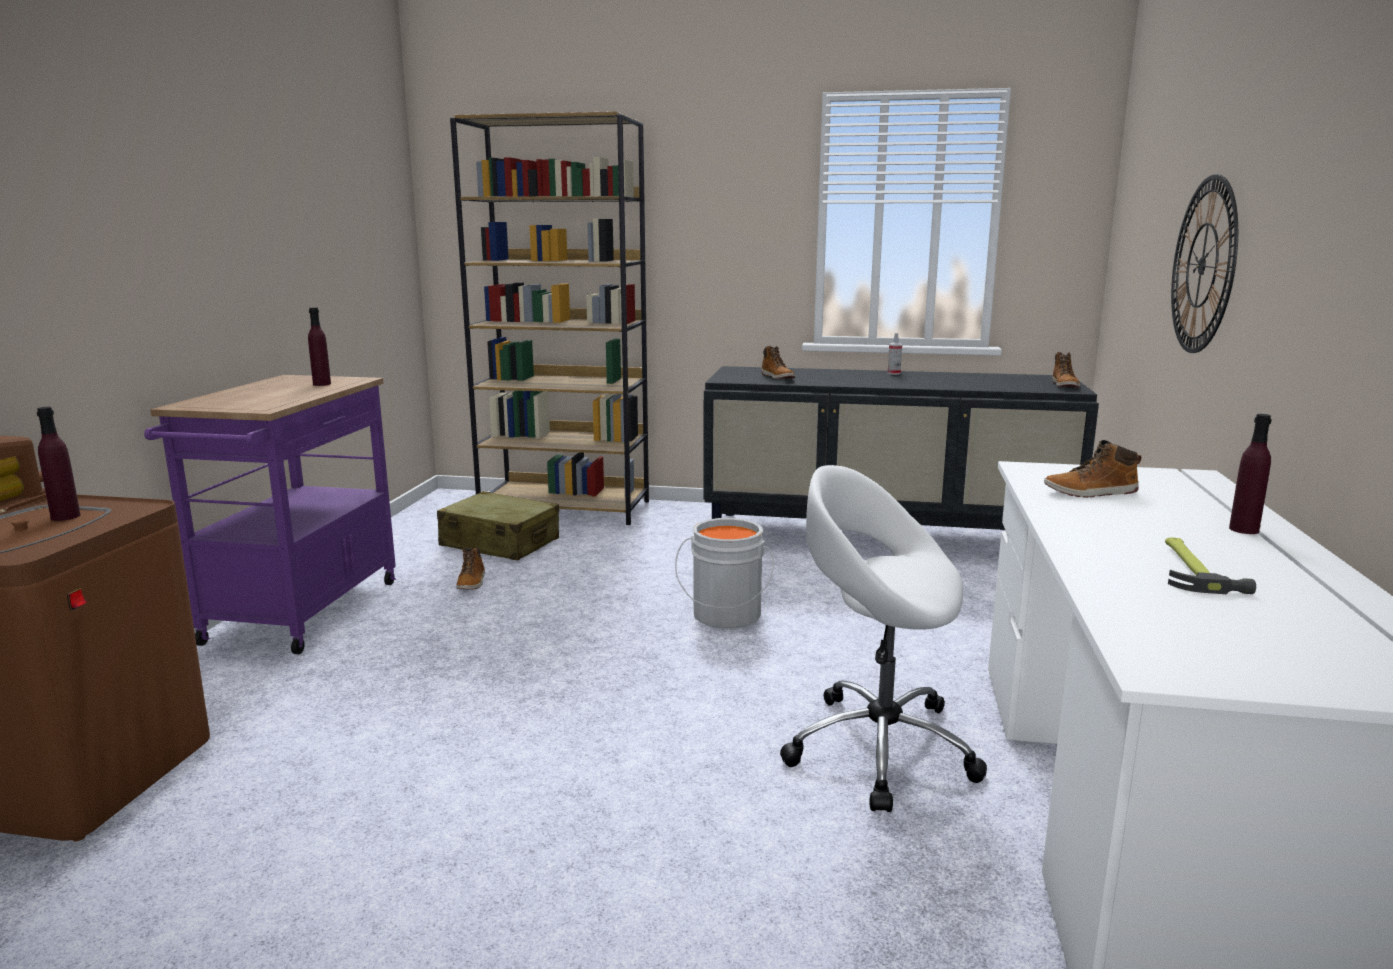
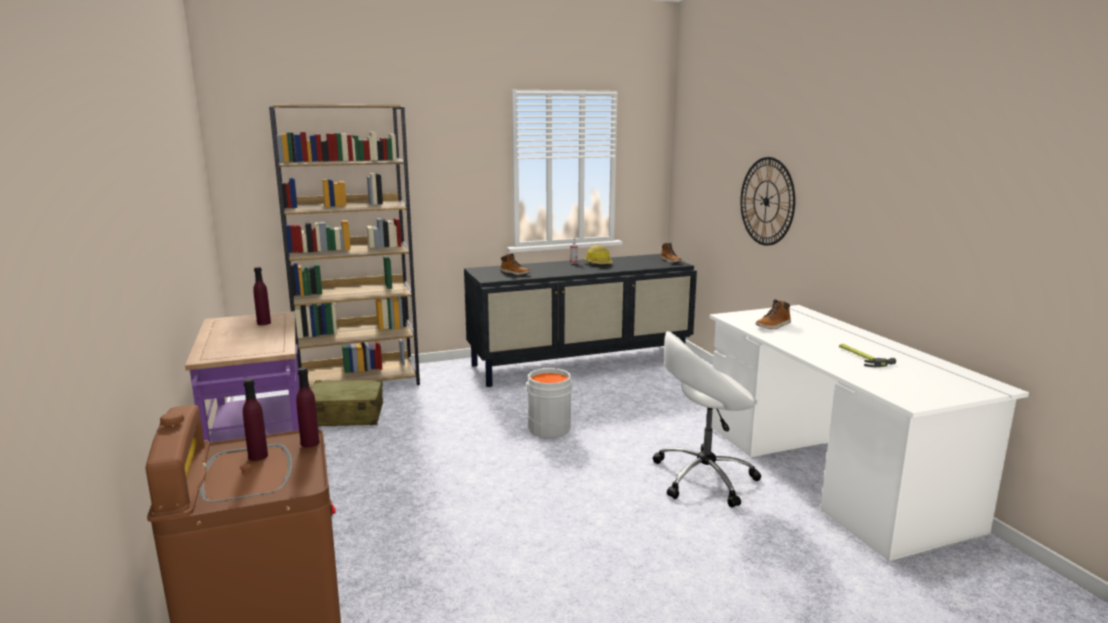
camera: 30 degrees left, 0 degrees up
(472, 582) = (364, 446): boot -> none
(932, 378) = (599, 263): none -> hard hat
(1243, 530) = (851, 334): purple bottle -> purple bottle (310, 443)

